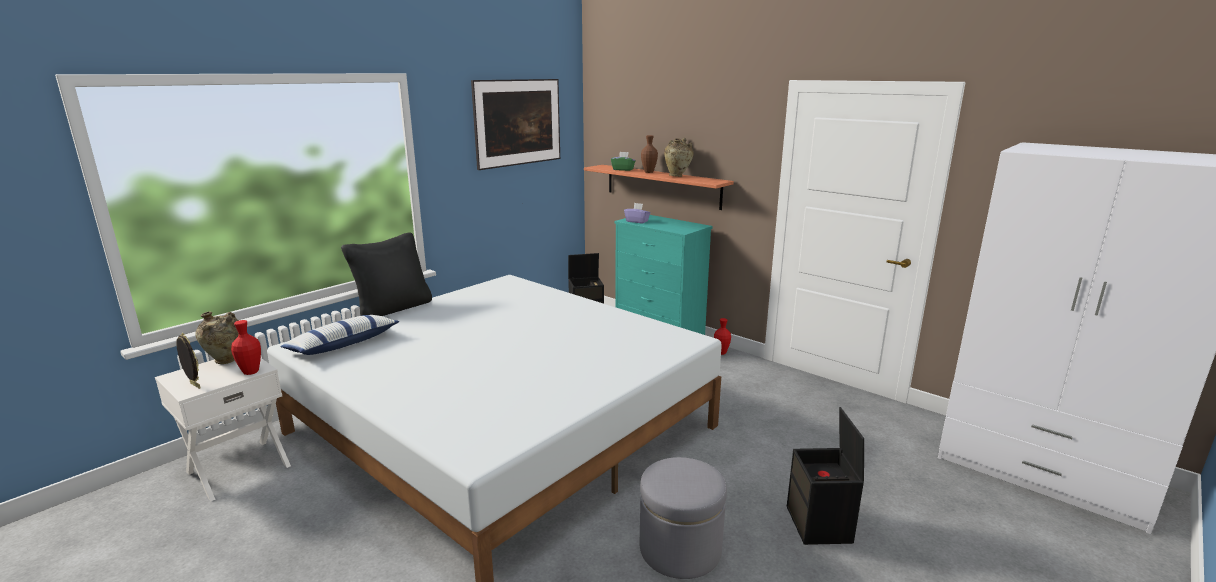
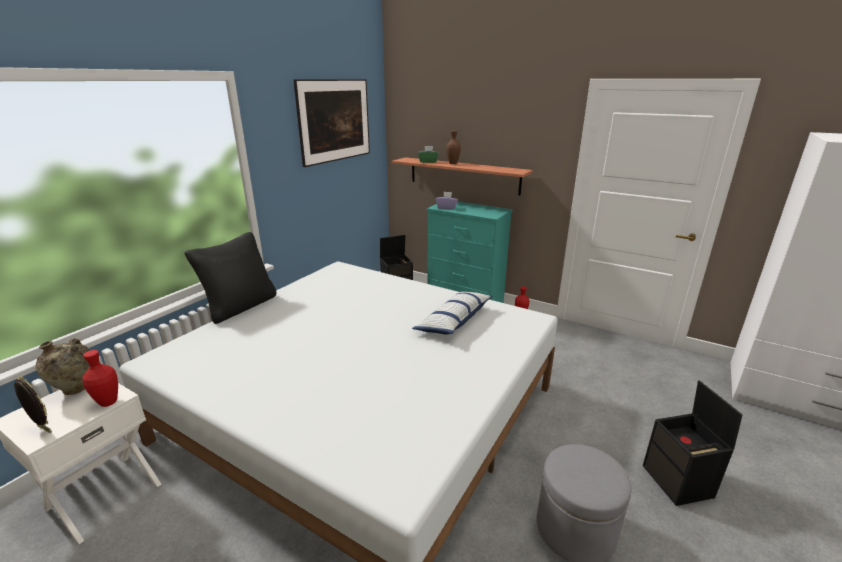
camera: 10 degrees left, 5 degrees up
(343, 345) = (203, 355): pillow -> pillow (454, 321)
(677, 176) = (481, 166): beige vase -> none

